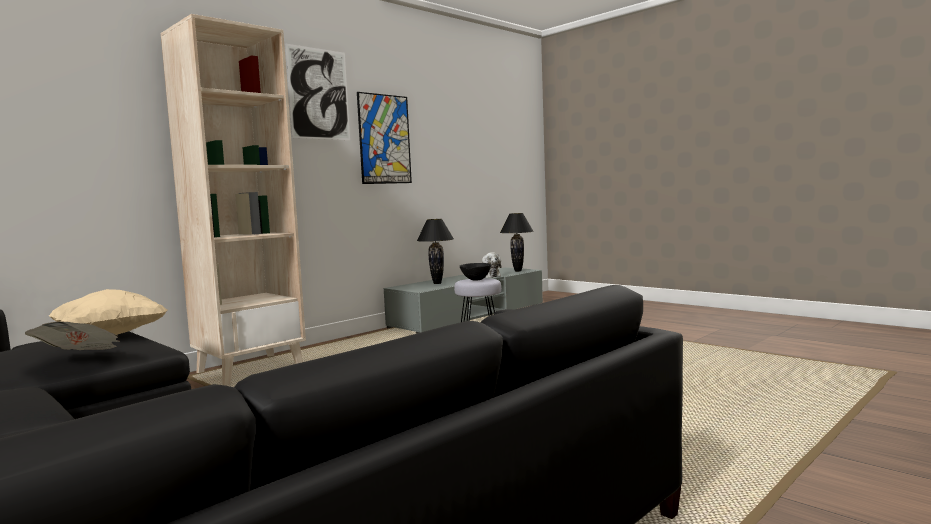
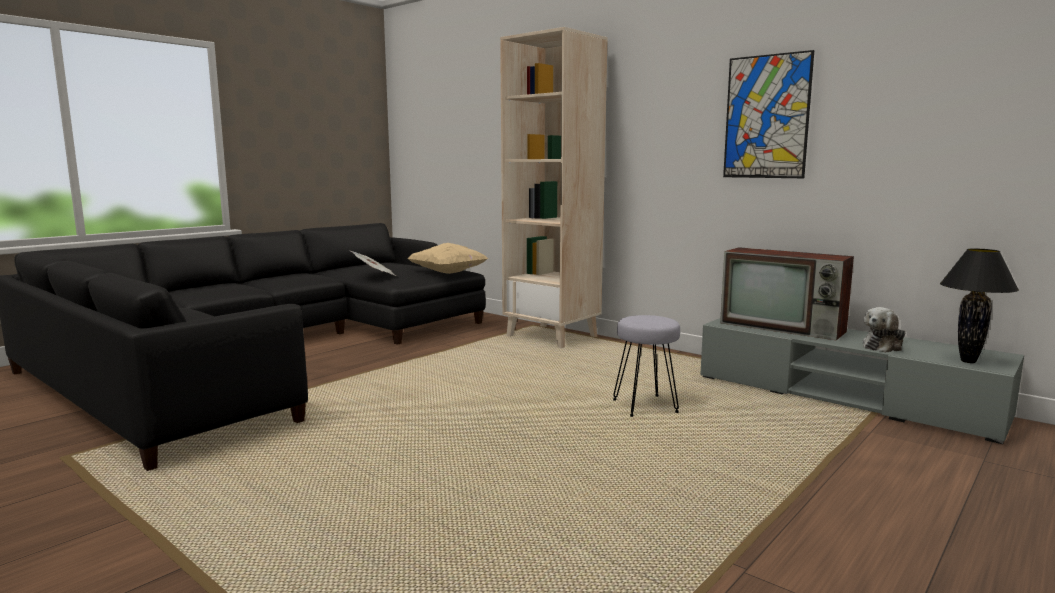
camera: 85 degrees right, 5 degrees up
(319, 94) = (680, 71): picture -> none
(437, 283) = (784, 327): black table lamp -> television
(475, 280) = (648, 319): black bowl -> none

